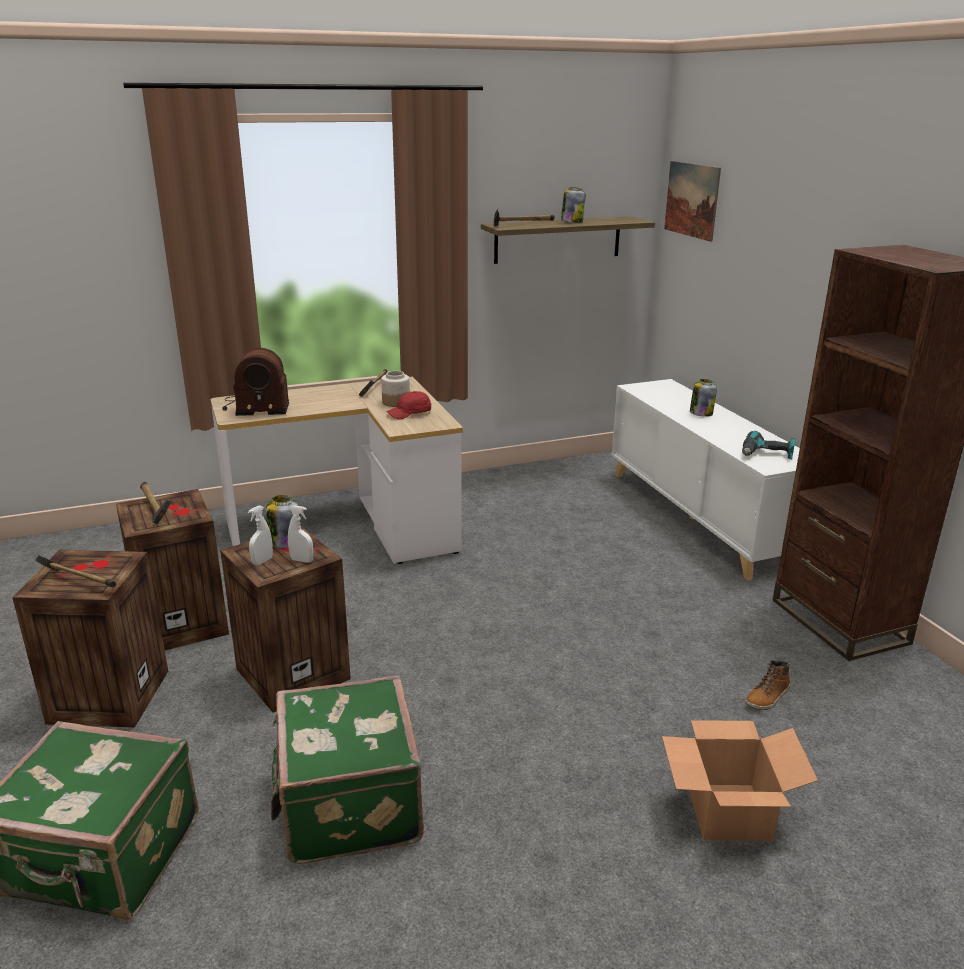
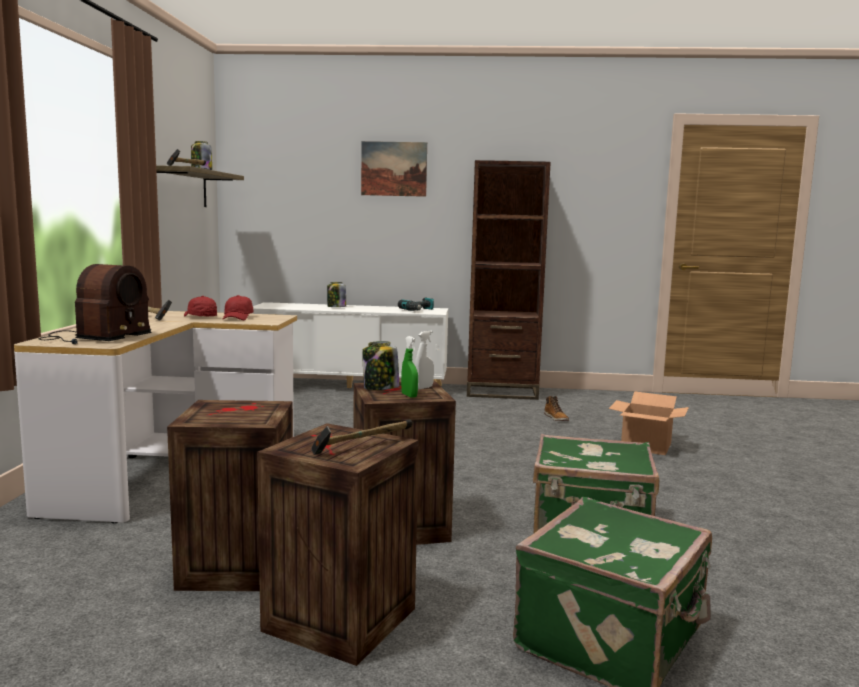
camera: 65 degrees left, 15 degrees down
(153, 509) = (220, 414): hammer -> none
(262, 561) = (409, 395): white spray bottle -> green spray bottle
(395, 402) = (200, 317): jar -> red cap
(691, 200) = (261, 160): picture -> picture (394, 169)

